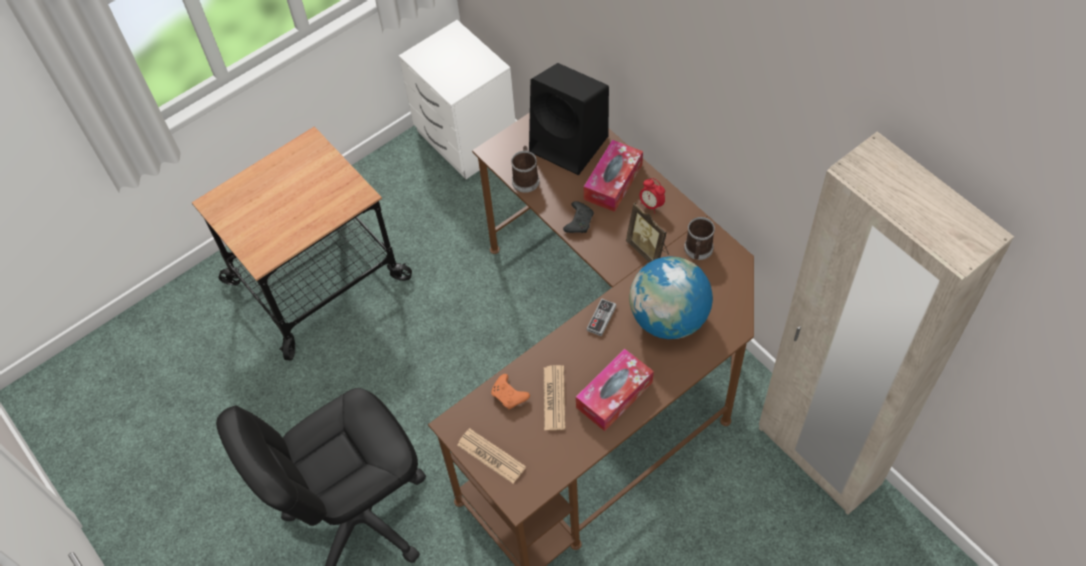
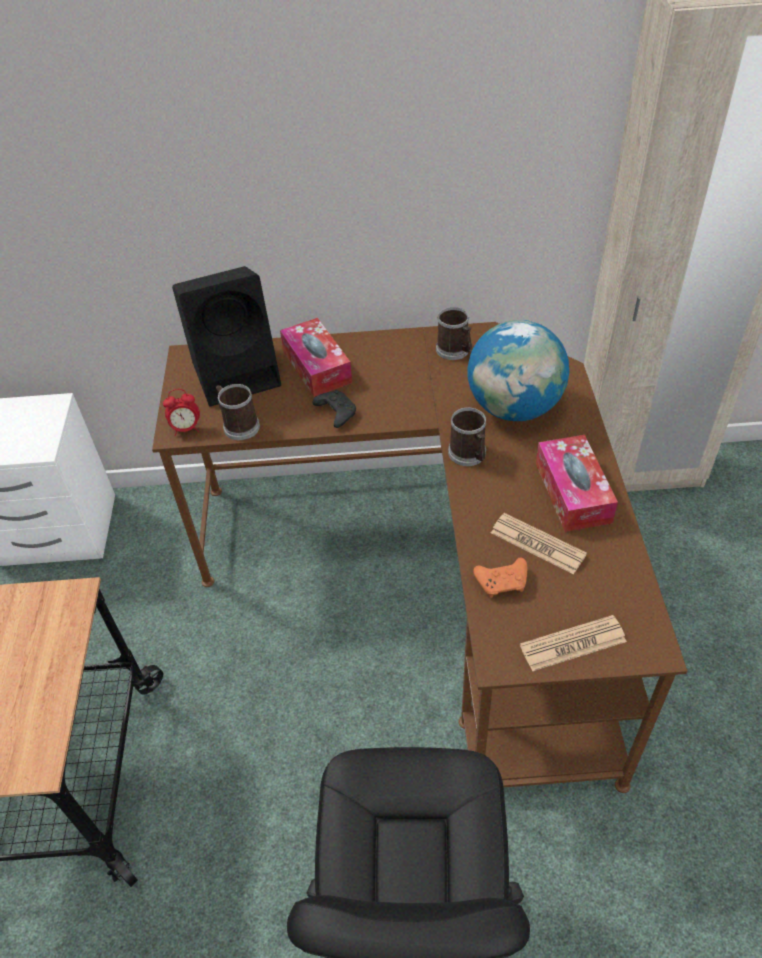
camera: 55 degrees left, 10 degrees down
(601, 318) = (469, 455): game controller -> mug
(648, 250) = (421, 382): picture frame -> none
(651, 205) = (372, 355): alarm clock -> alarm clock (186, 429)

